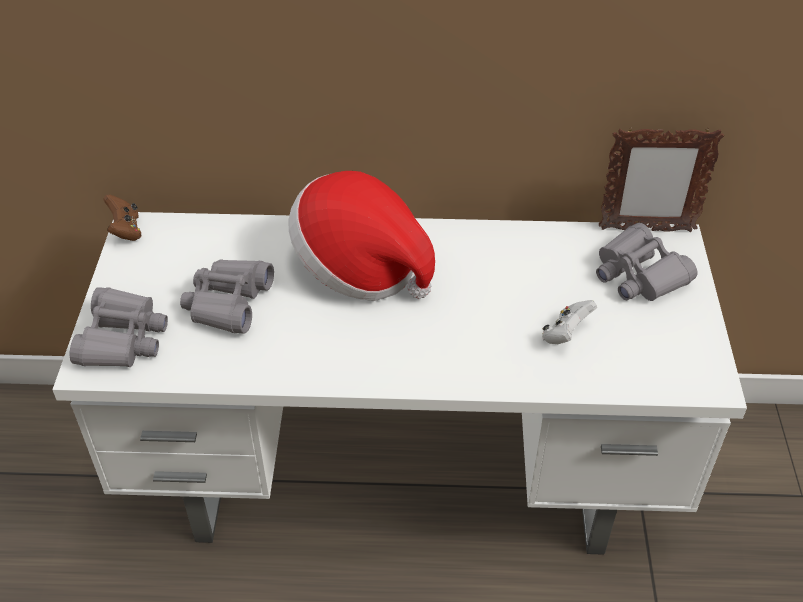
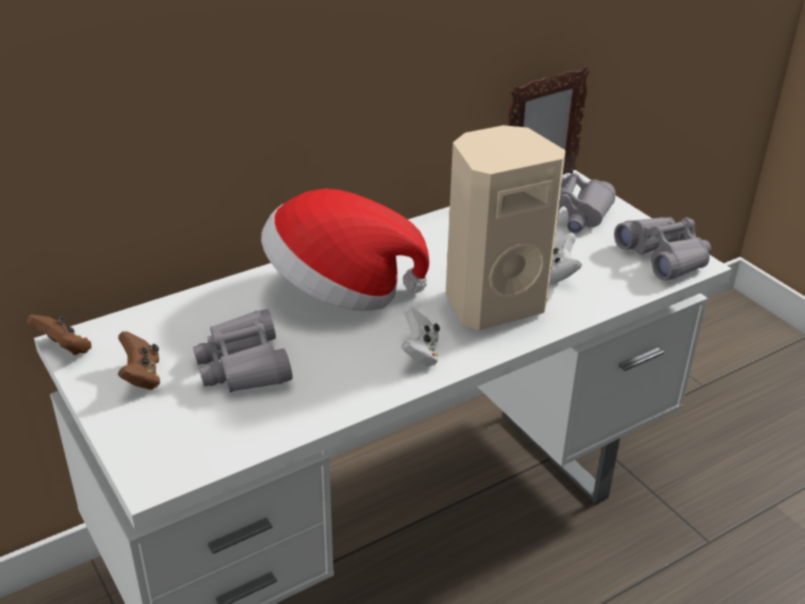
camera: 35 degrees left, 10 degrees down
(122, 339) = (164, 438): grey binoculars -> grey binoculars (664, 257)
(153, 279) = (142, 377): none -> brown game controller
(367, 357) = (420, 353): none -> white game controller
(474, 337) = (492, 303): none -> beige speaker

